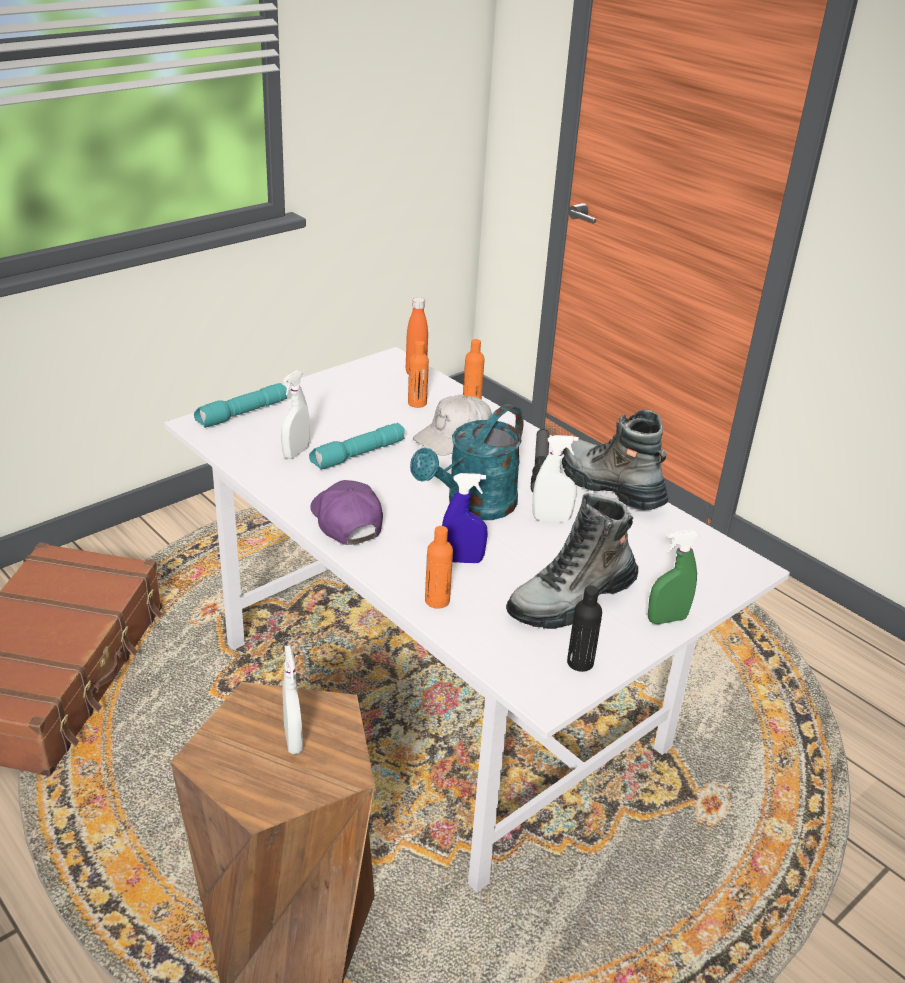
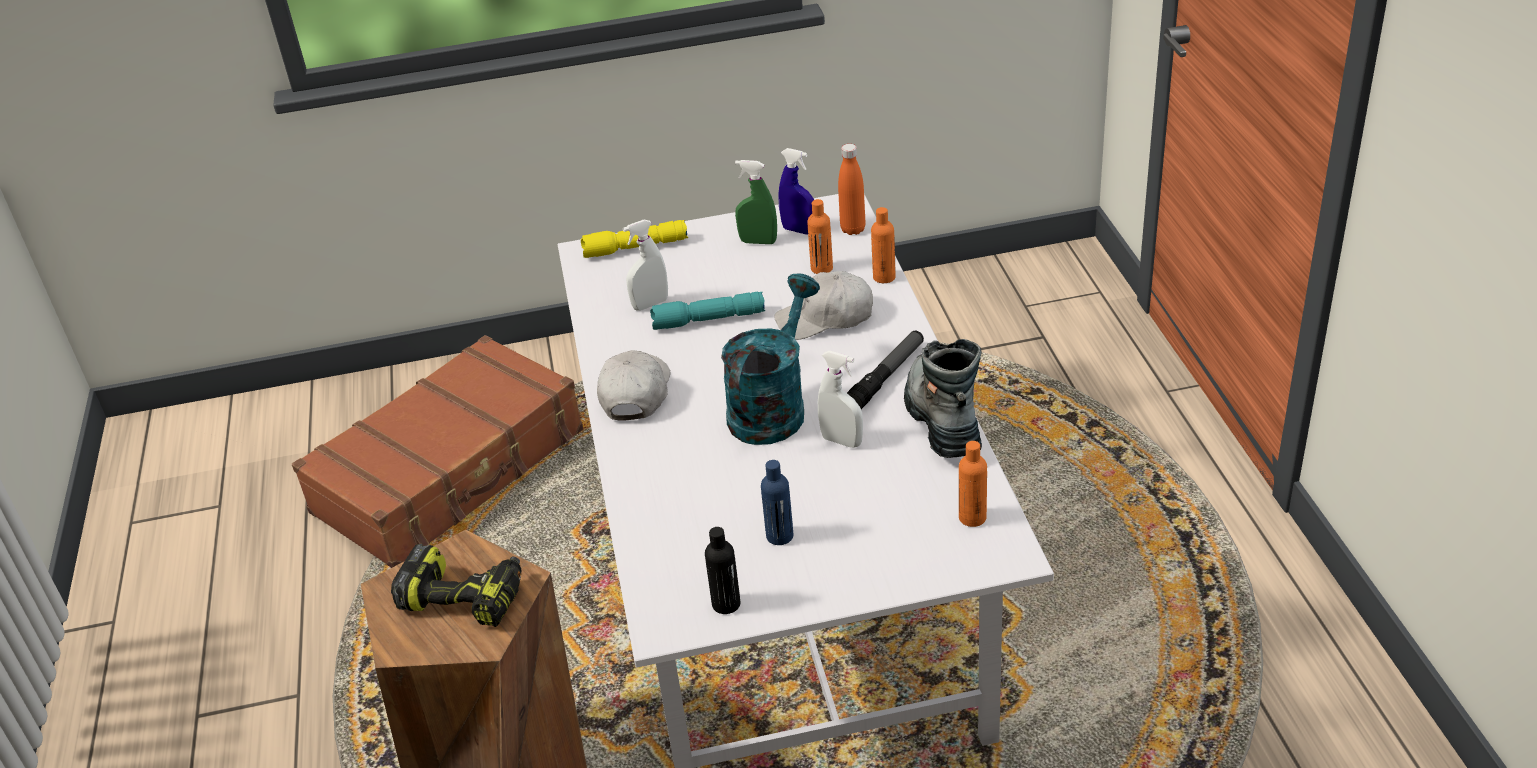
camera: 35 degrees right, 5 degrees up
(242, 414) = (634, 248): turquoise flashlight -> yellow flashlight
(293, 740) = (466, 597): white spray bottle -> power drill
(346, 521) = (635, 393): purple cap -> white cap
(437, 601) = (648, 500): orange bottle -> orange bottle (972, 517)
(462, 560) = (709, 464): blue spray bottle -> blue spray bottle (799, 230)
(473, 507) = (772, 407): turquoise watering can -> turquoise watering can turned 135 degrees clockwise
(572, 599) = (779, 536): boot -> blue bottle
(667, 619) = (857, 586): green spray bottle -> green spray bottle (758, 242)

